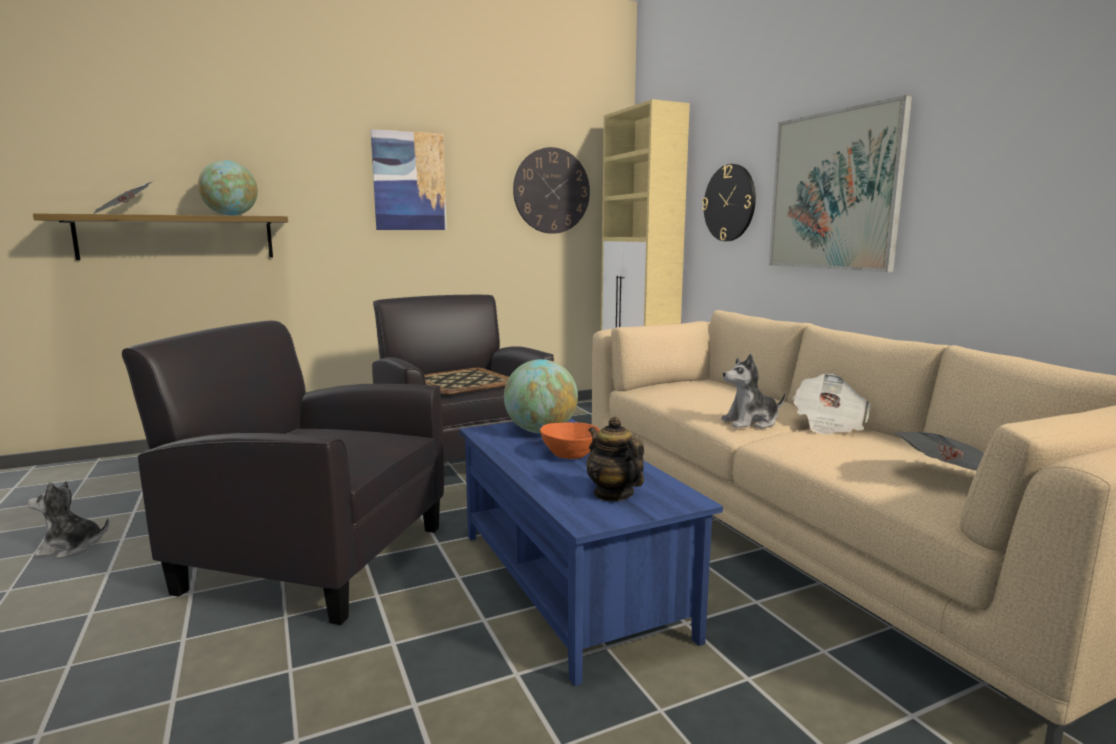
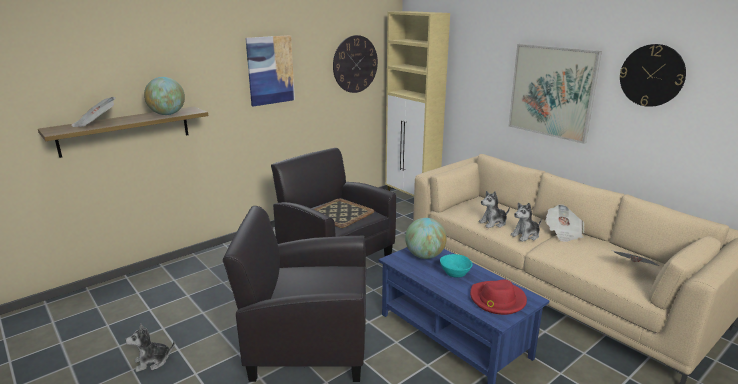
camera: 15 degrees left, 10 degrees up
(571, 455) = (455, 273): orange bowl -> turquoise bowl
(613, 494) = (497, 300): teapot -> red hat
(702, 404) = (493, 223): none -> plush toy
(729, 203) = (479, 82): wall clock -> wall clock (652, 75)

